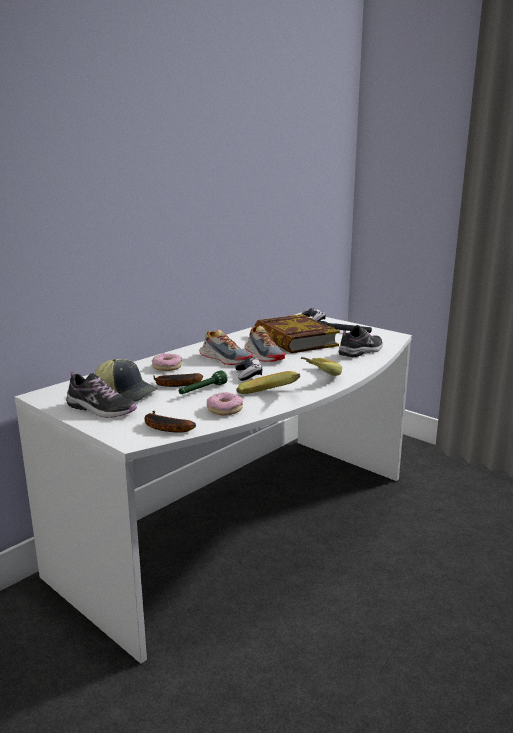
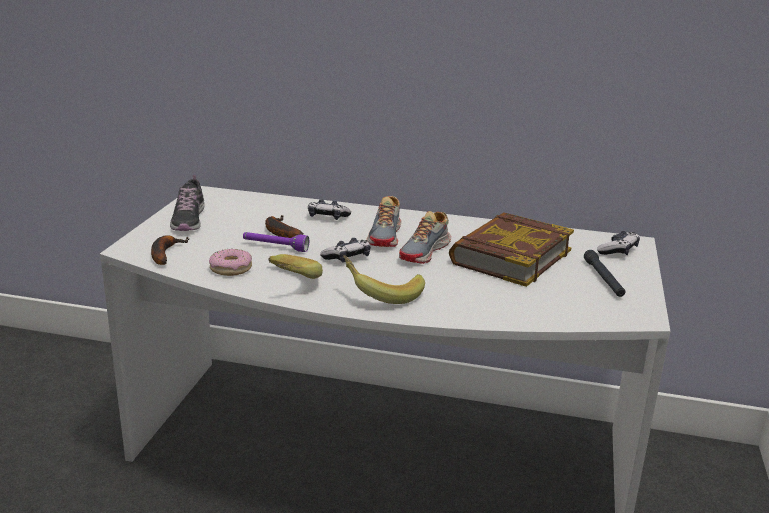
camera: 60 degrees right, 5 degrees up
(127, 392) = (239, 219): cap -> none
(167, 367) = (327, 217): donut -> game controller
(202, 390) = (275, 247): green flashlight -> purple flashlight
(361, 351) = (524, 305): shoe -> none

